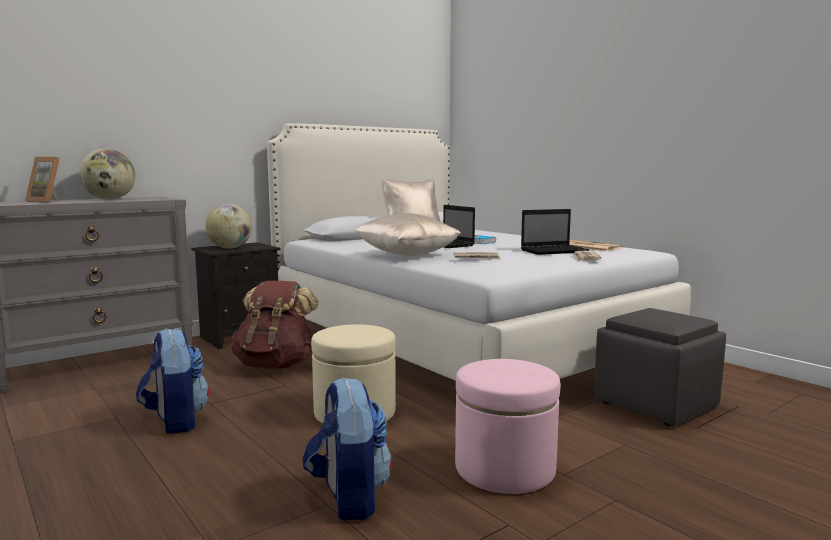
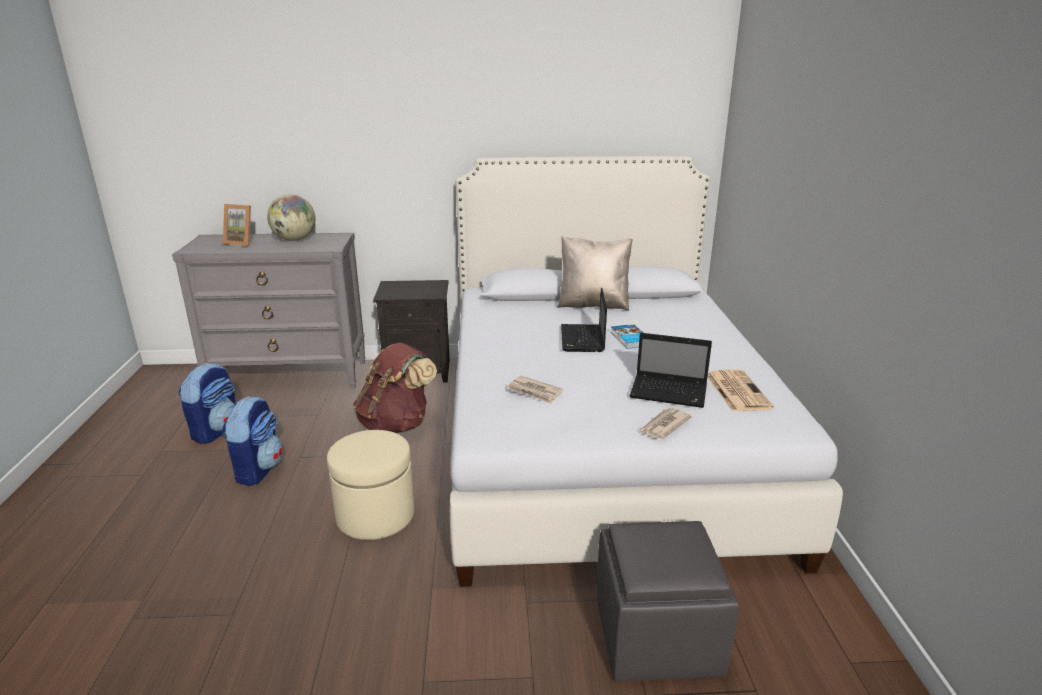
camera: 35 degrees right, 15 degrees up
(48, 201) = (242, 242): picture frame -> picture frame turned 45 degrees counterclockwise
(230, 248) = (405, 290): globe -> none
(348, 498) = (251, 614): backpack -> backpack (216, 430)
(407, 255) = (497, 358): beige pillow -> none
(505, 469) = (389, 647): pink ottoman -> none

